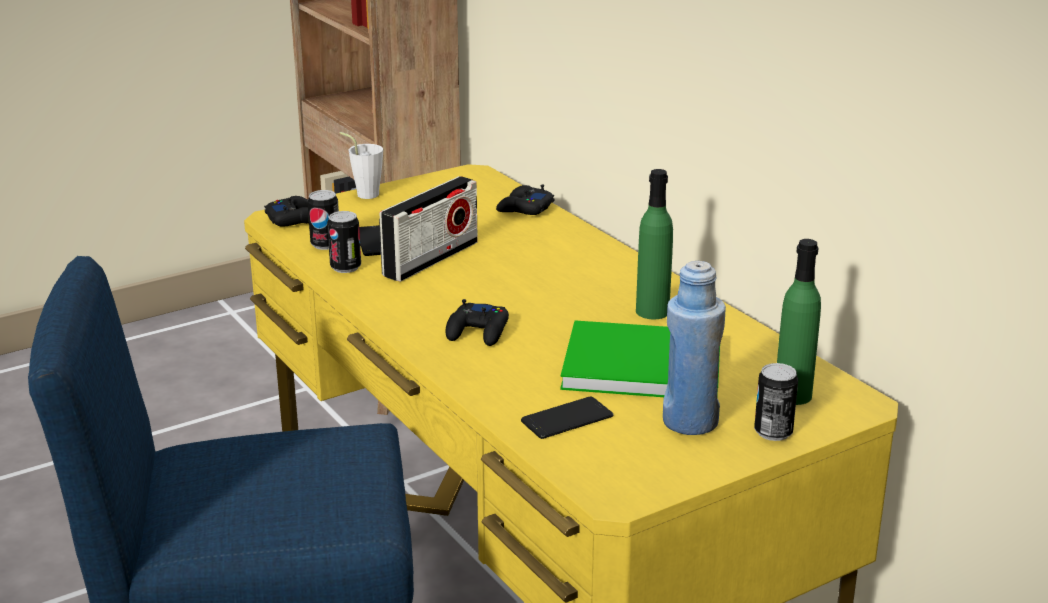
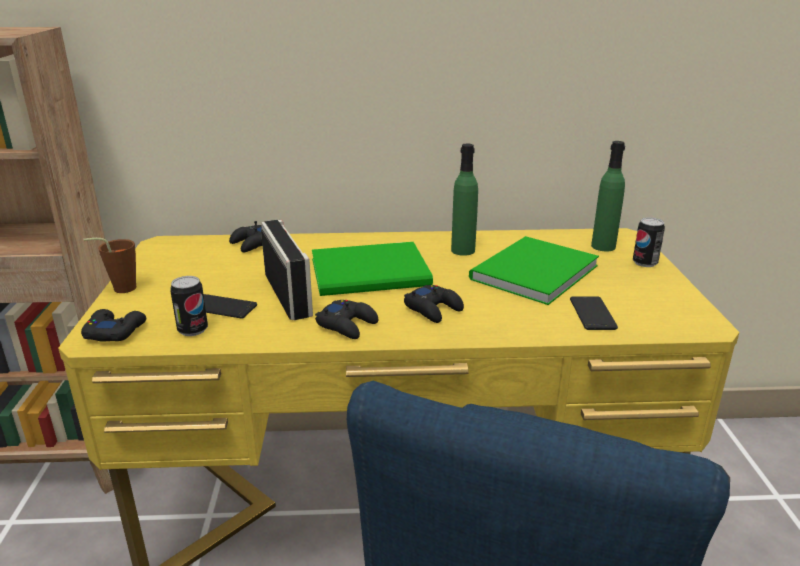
camera: 60 degrees left, 0 degrees up
(345, 267) = (252, 332): can -> none
(364, 193) = (119, 289): white cup -> brown cup
(400, 301) = (347, 325): none -> black game controller
(527, 282) = (374, 273): none -> green book
(690, 422) = (619, 279): blue bottle -> none

